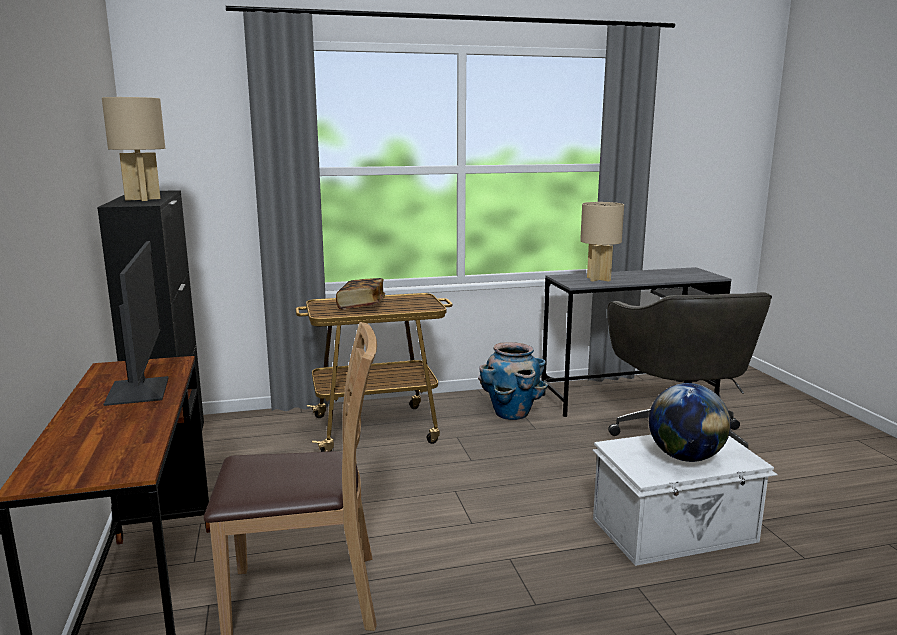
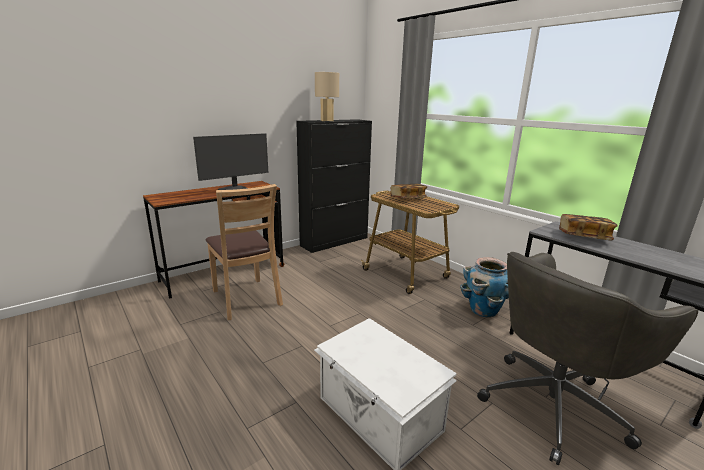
camera: 65 degrees right, 5 degrees up
(599, 279) = (583, 237): beige table lamp -> book
(685, 457) = (376, 360): globe -> none

